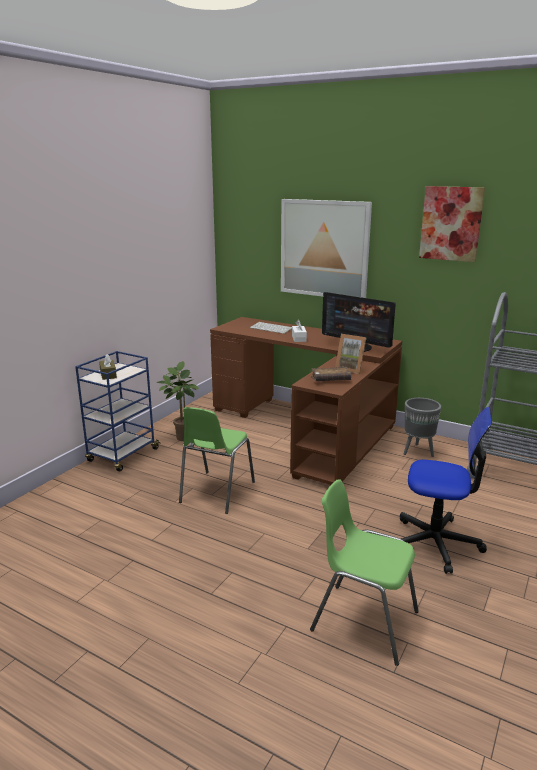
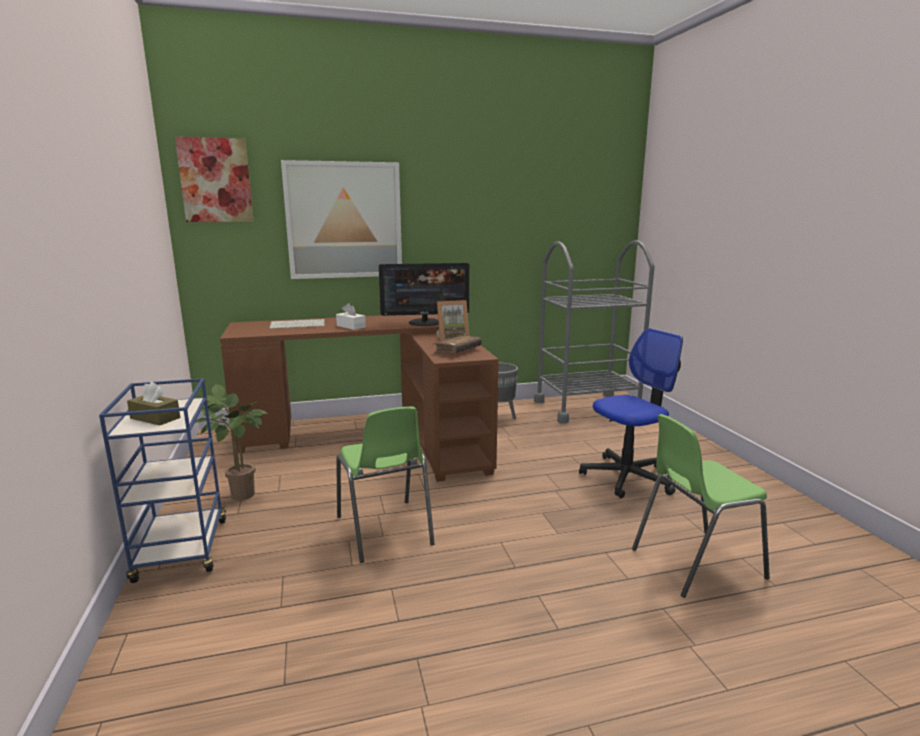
camera: 45 degrees left, 5 degrees down
(451, 223) = (483, 184): picture -> picture (216, 180)

